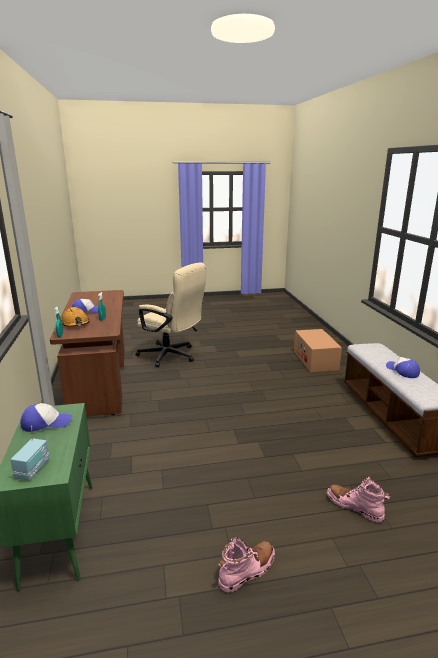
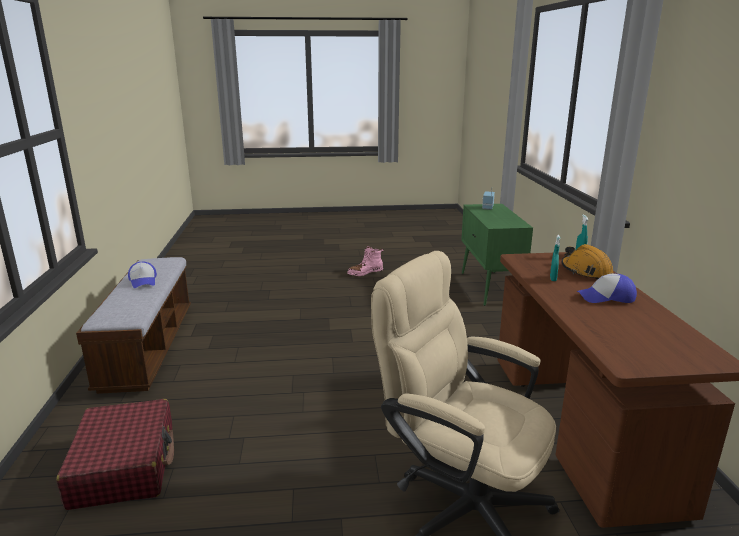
camera: 175 degrees left, 0 degrees up
(46, 423) = (504, 220): cap -> none
(315, 360) = (124, 465): cardboard box -> red suitcase
(354, 507) = (277, 290): pink boot -> none

